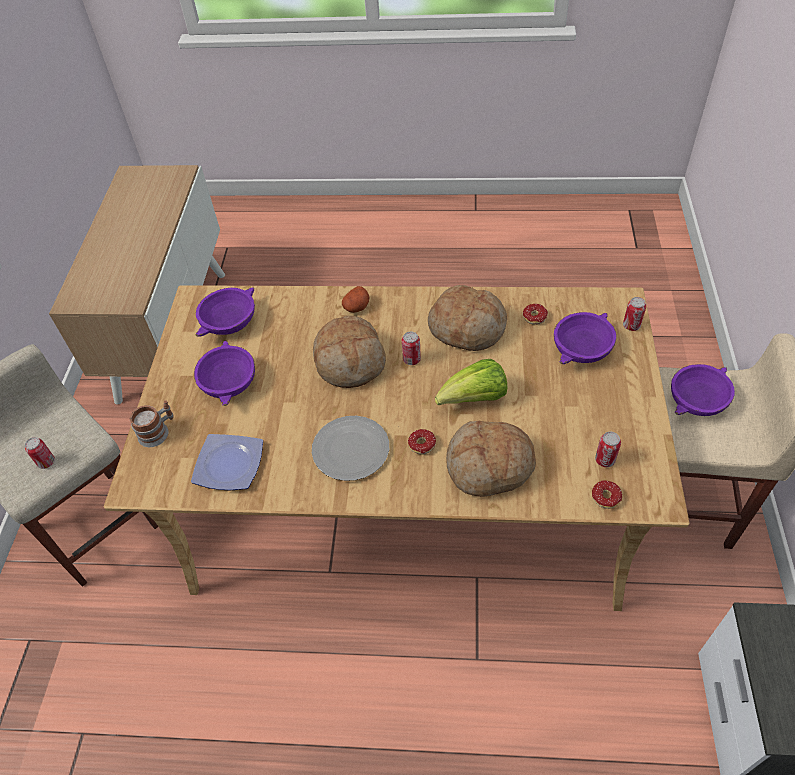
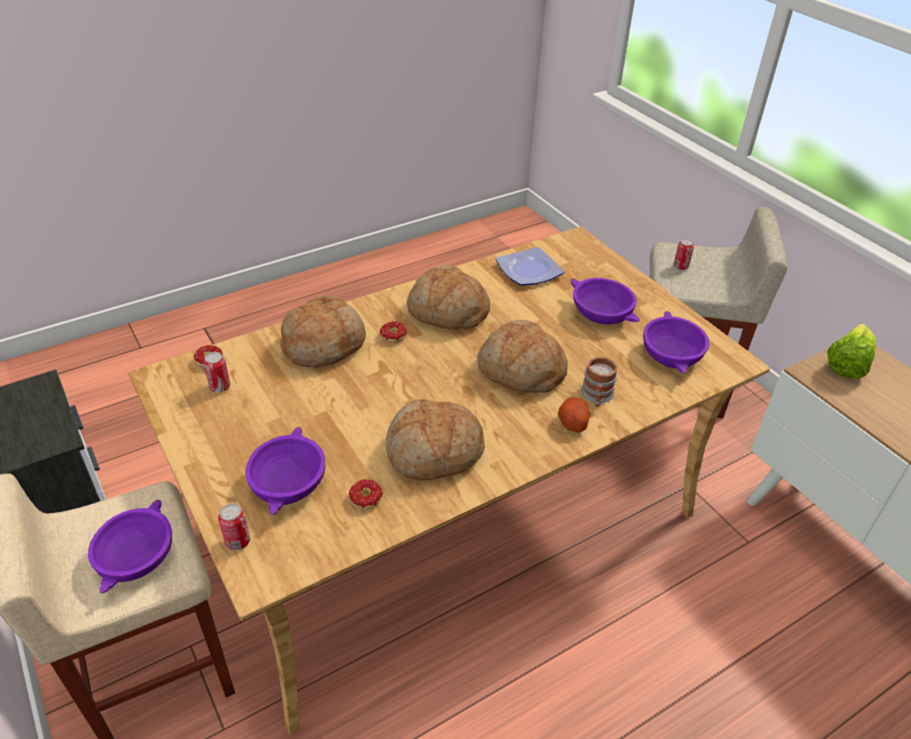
camera: 140 degrees right, 10 degrees down
(158, 431) = (606, 267): mug -> mug (597, 396)
(352, 450) = (447, 312): plate -> bread
(411, 359) = (464, 396): can -> none
(474, 399) = (374, 387): lettuce -> lettuce (846, 365)

